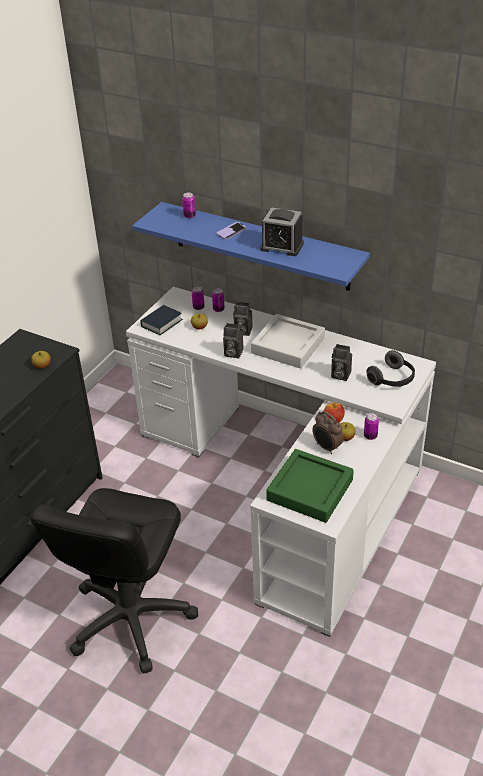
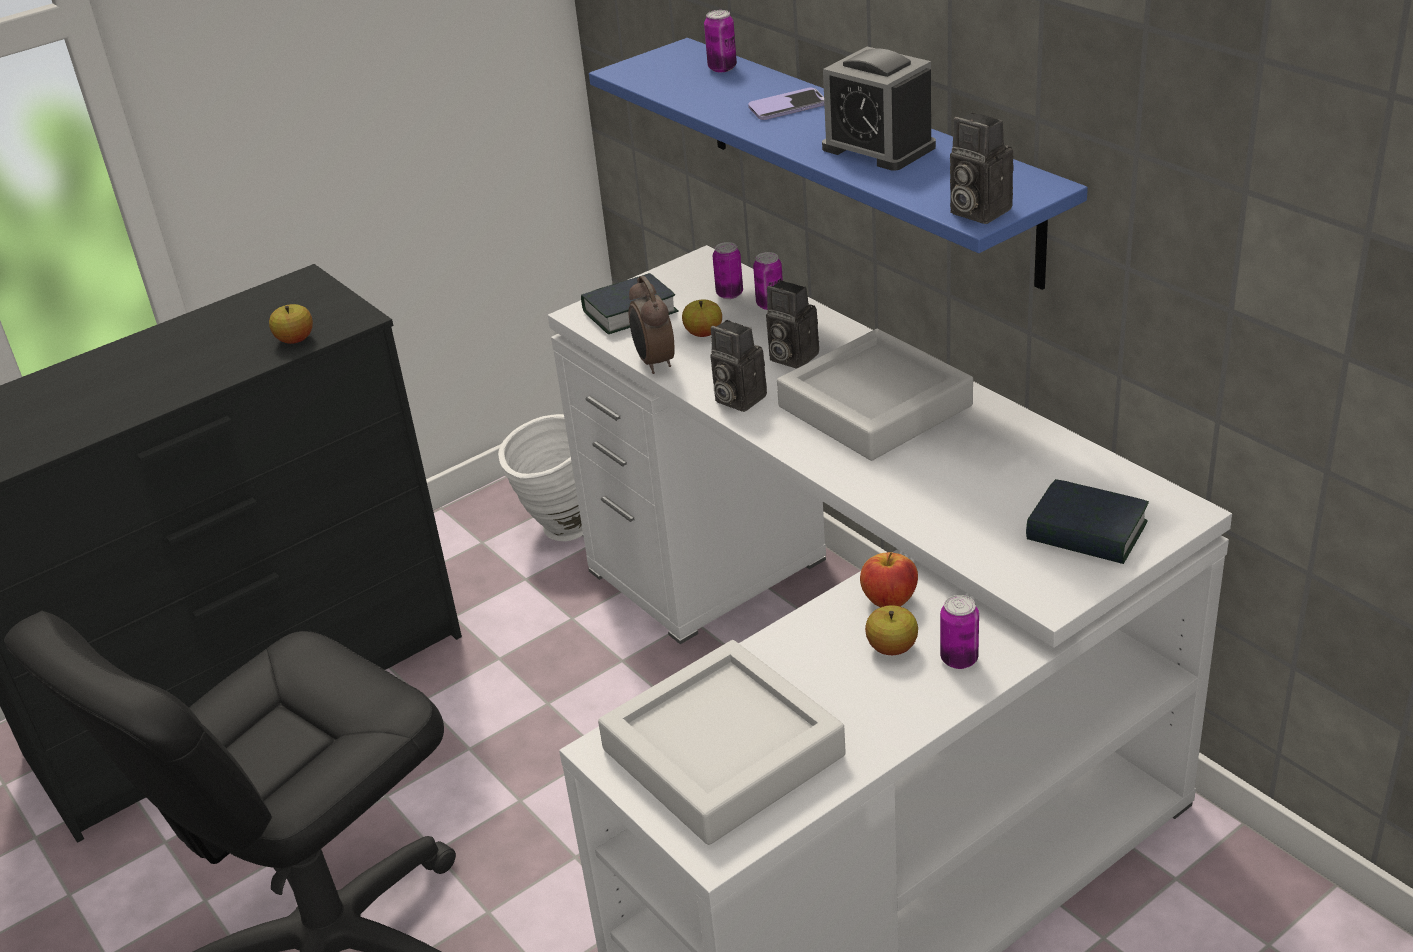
camera: 25 degrees right, 5 degrees down
(116, 422) = (558, 531): none -> white vase
(310, 490) = (723, 752): green tray -> grey tray
(327, 447) = (831, 660): alarm clock -> alarm clock (654, 363)
(339, 375) = (956, 494): camera -> camera (975, 211)
(392, 379) = (1086, 532): headphones -> book

